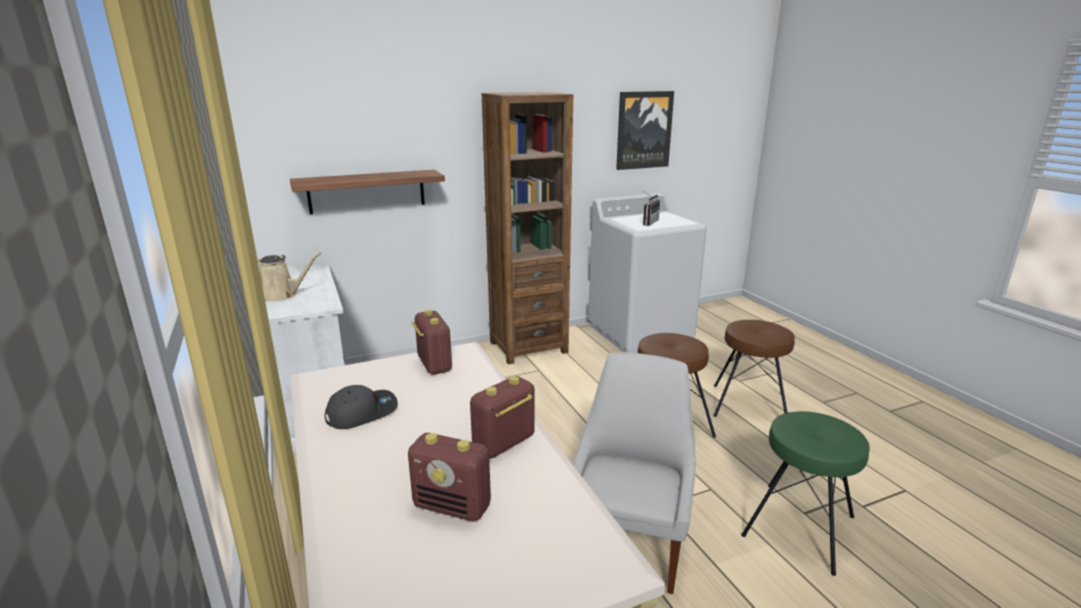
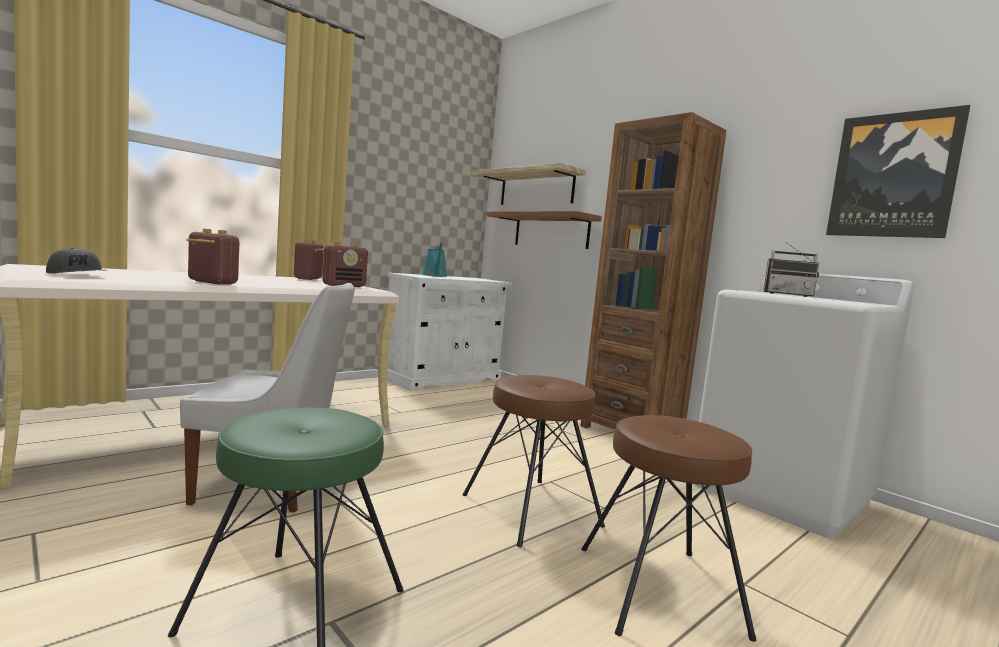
camera: 70 degrees right, 15 degrees down
(282, 295) = (434, 276): beige watering can -> turquoise watering can
(328, 142) = (536, 189): none -> shelf
(362, 412) = (269, 278): grey cap -> grey cap (78, 275)
(453, 506) = (138, 275): radio -> radio (308, 278)

